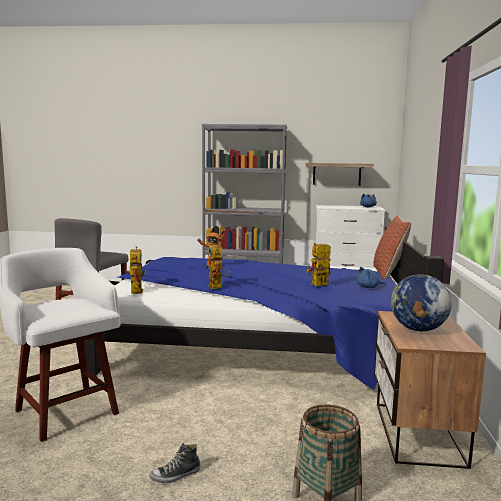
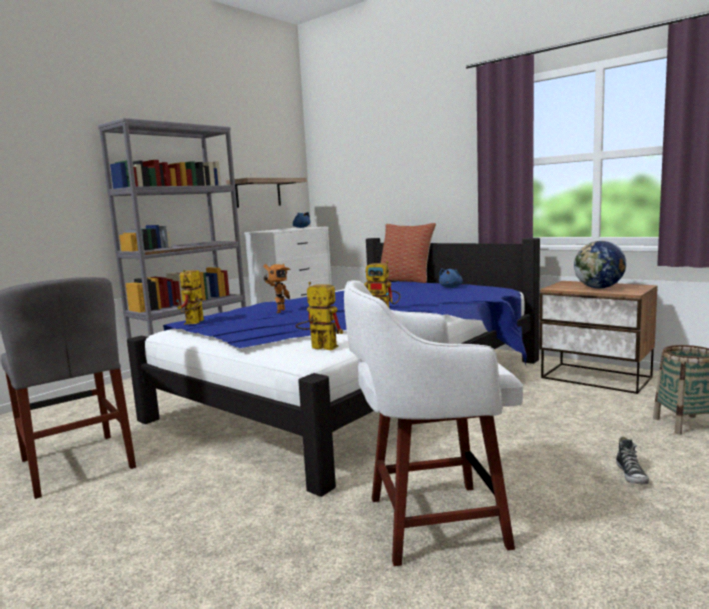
camera: 55 degrees left, 0 degrees up
(317, 285) = (429, 294): toy robot -> toy robot (194, 323)

